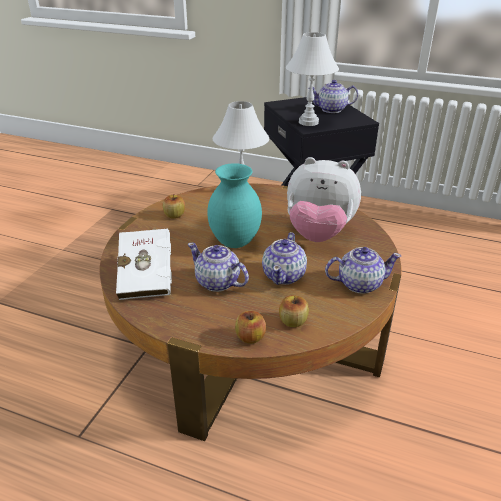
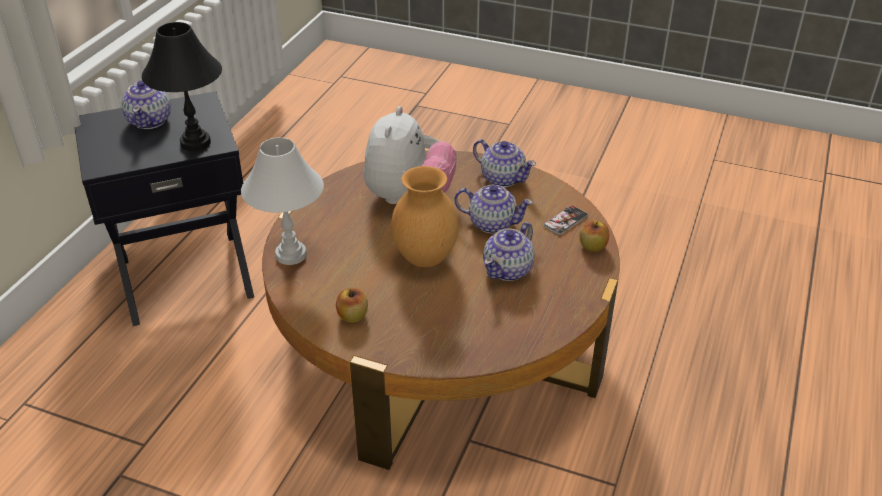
camera: 90 degrees left, 5 degrees up
(148, 277) = (502, 326): white book -> none
(235, 243) = (426, 258): turquoise vase -> brown vase
(293, 321) = (565, 221): apple -> phone
(309, 122) = (196, 142): white table lamp -> black table lamp
(359, 284) = (502, 178): teapot -> teapot turned 135 degrees clockwise

